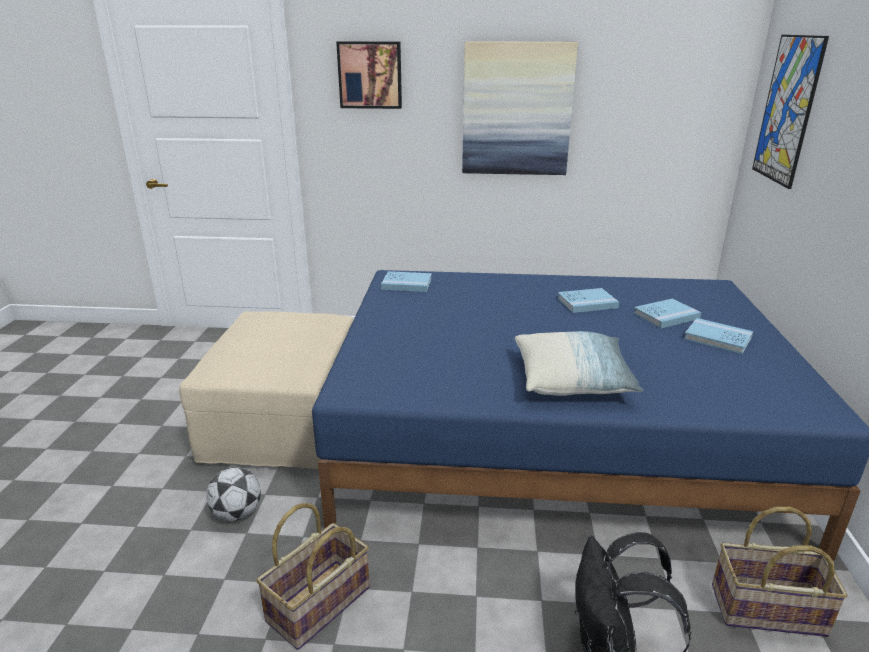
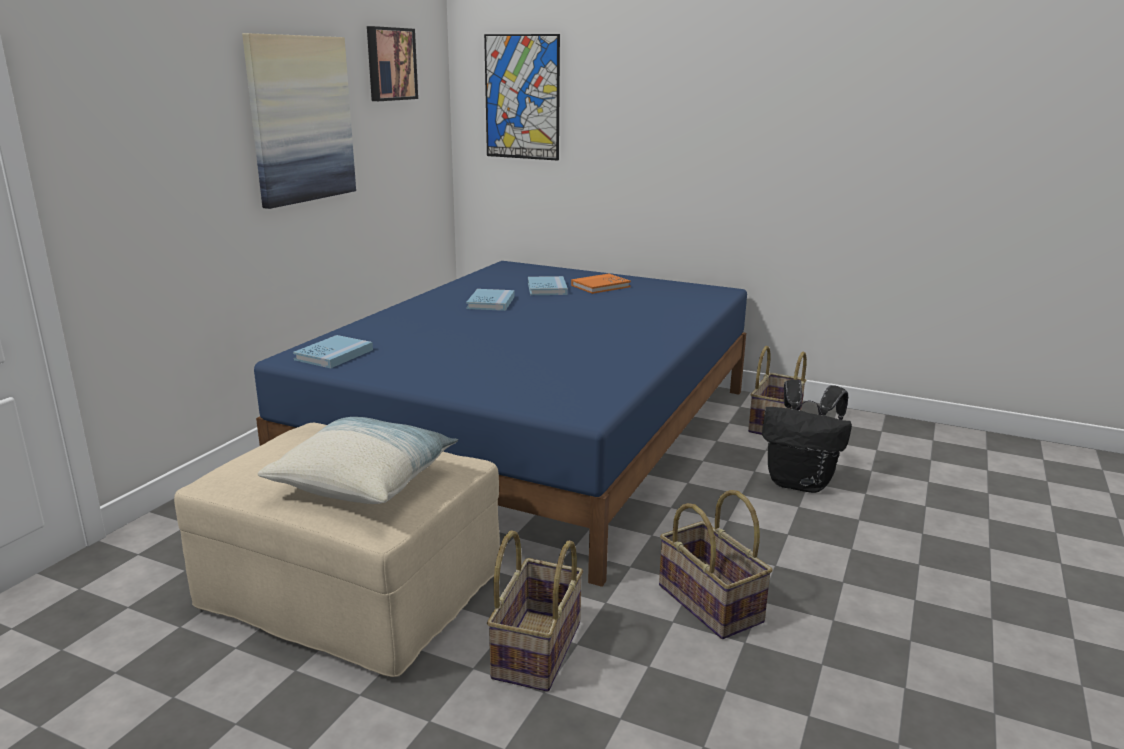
camera: 70 degrees left, 5 degrees down
(237, 513) = (535, 649): football -> basket
(370, 75) = (136, 81): picture -> picture (390, 64)
(572, 380) = (630, 334): pillow -> pillow (364, 480)
(717, 338) = (600, 286): blue book -> orange book

